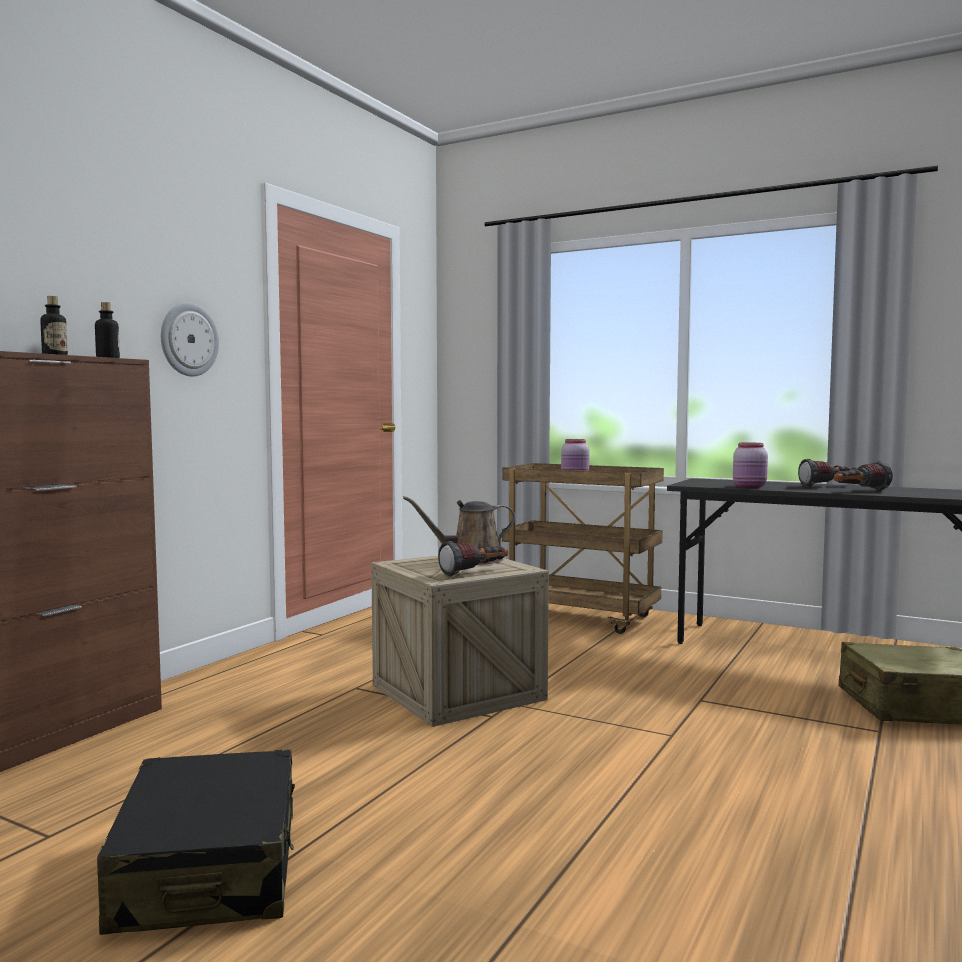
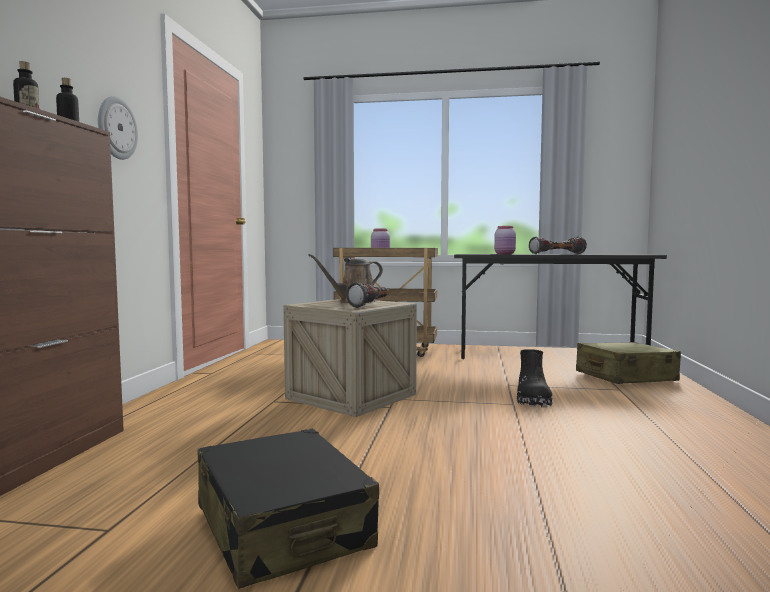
camera: 20 degrees left, 0 degrees up
(710, 731) = (532, 399): none -> black boot

